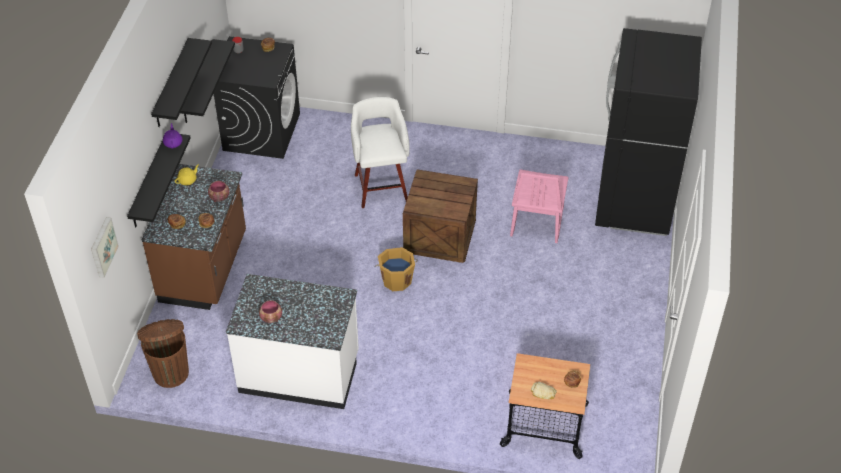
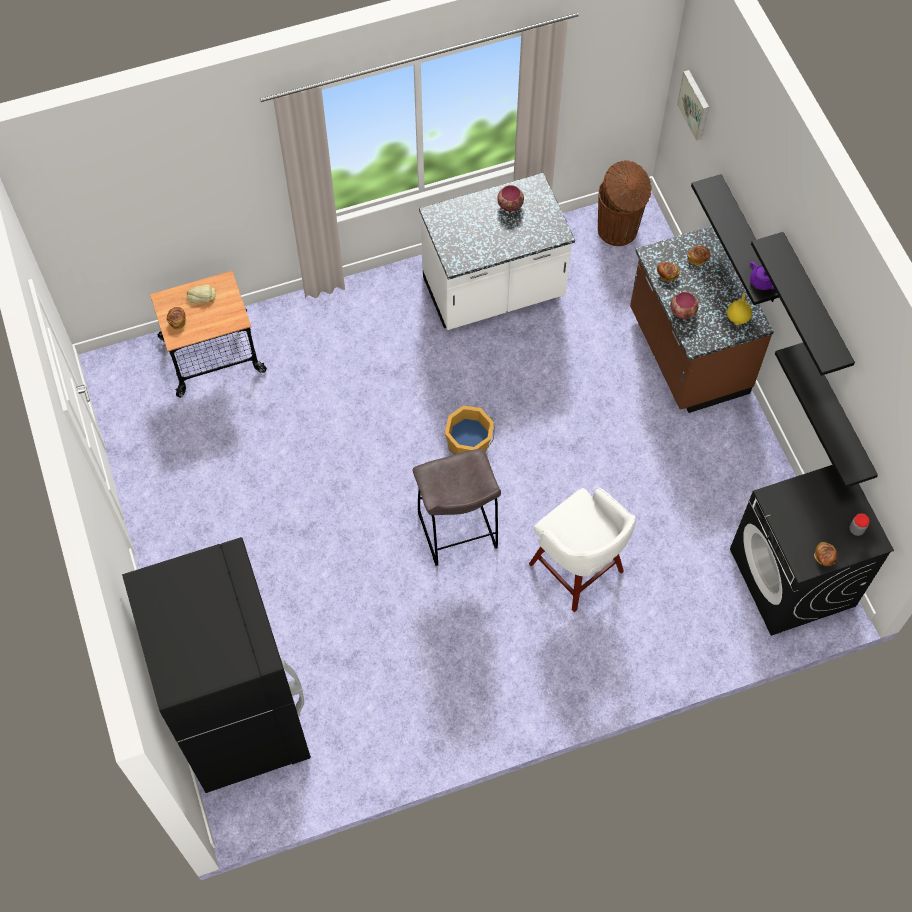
camera: 150 degrees right, 15 degrees up
(440, 235) = (458, 533): crate -> grey stool
(536, 222) = (353, 615): pink chair -> none

